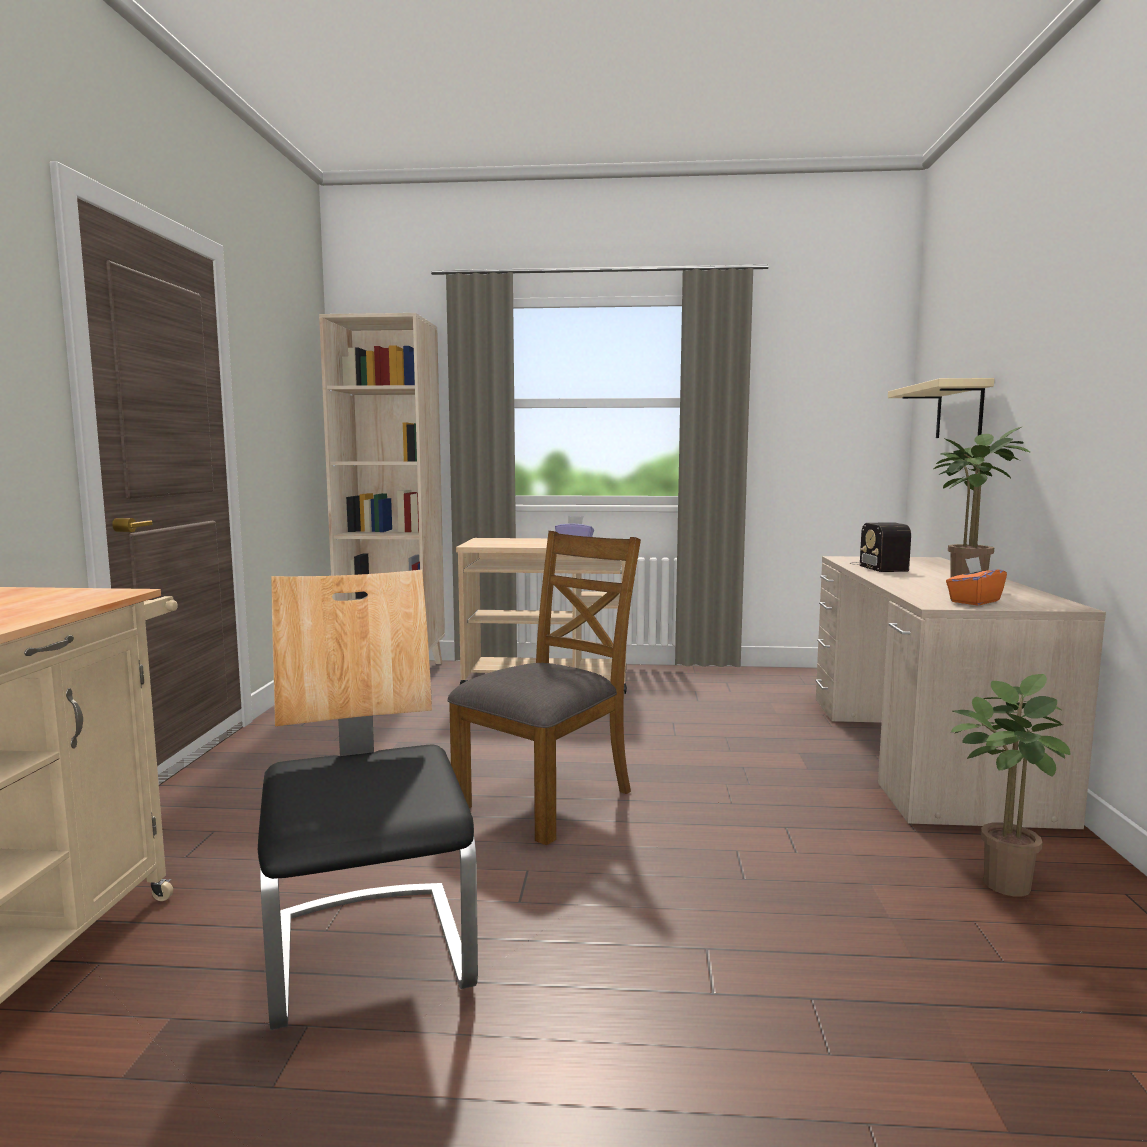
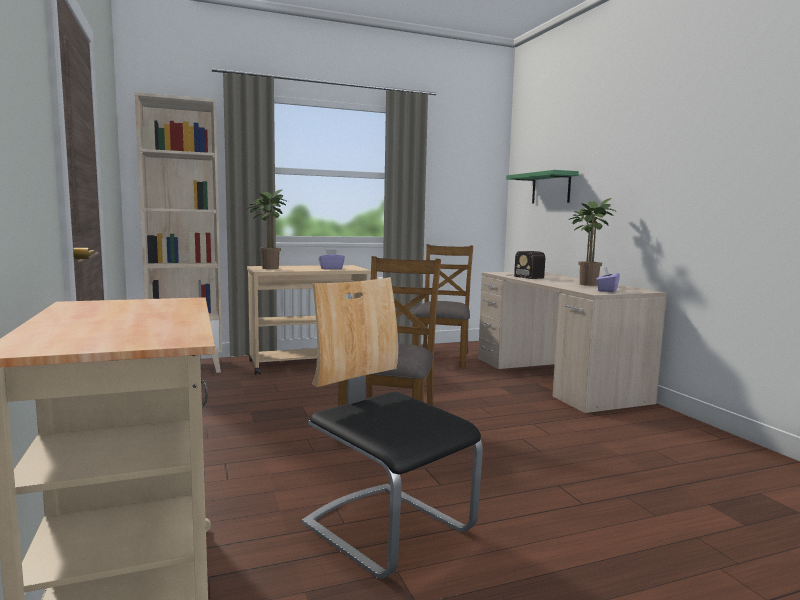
camera: 25 degrees left, 0 degrees up
(757, 691) = (442, 357): none -> brown chair
(959, 411) = (551, 188): beige shelf -> green shelf
(974, 601) = (607, 290): orange tissue box -> purple tissue box
(1000, 881) = (647, 431): potted plant -> potted plant (269, 268)

